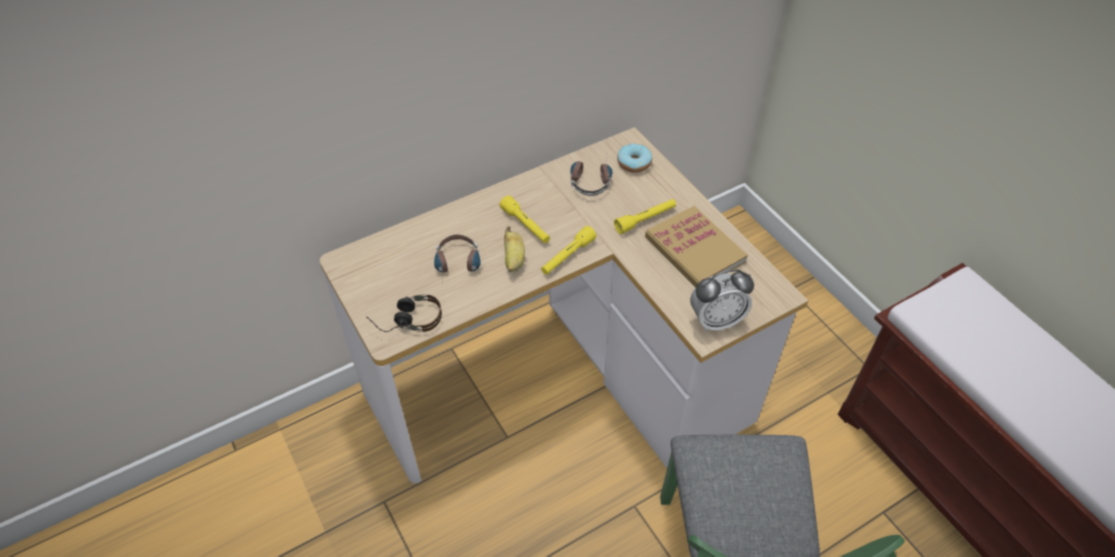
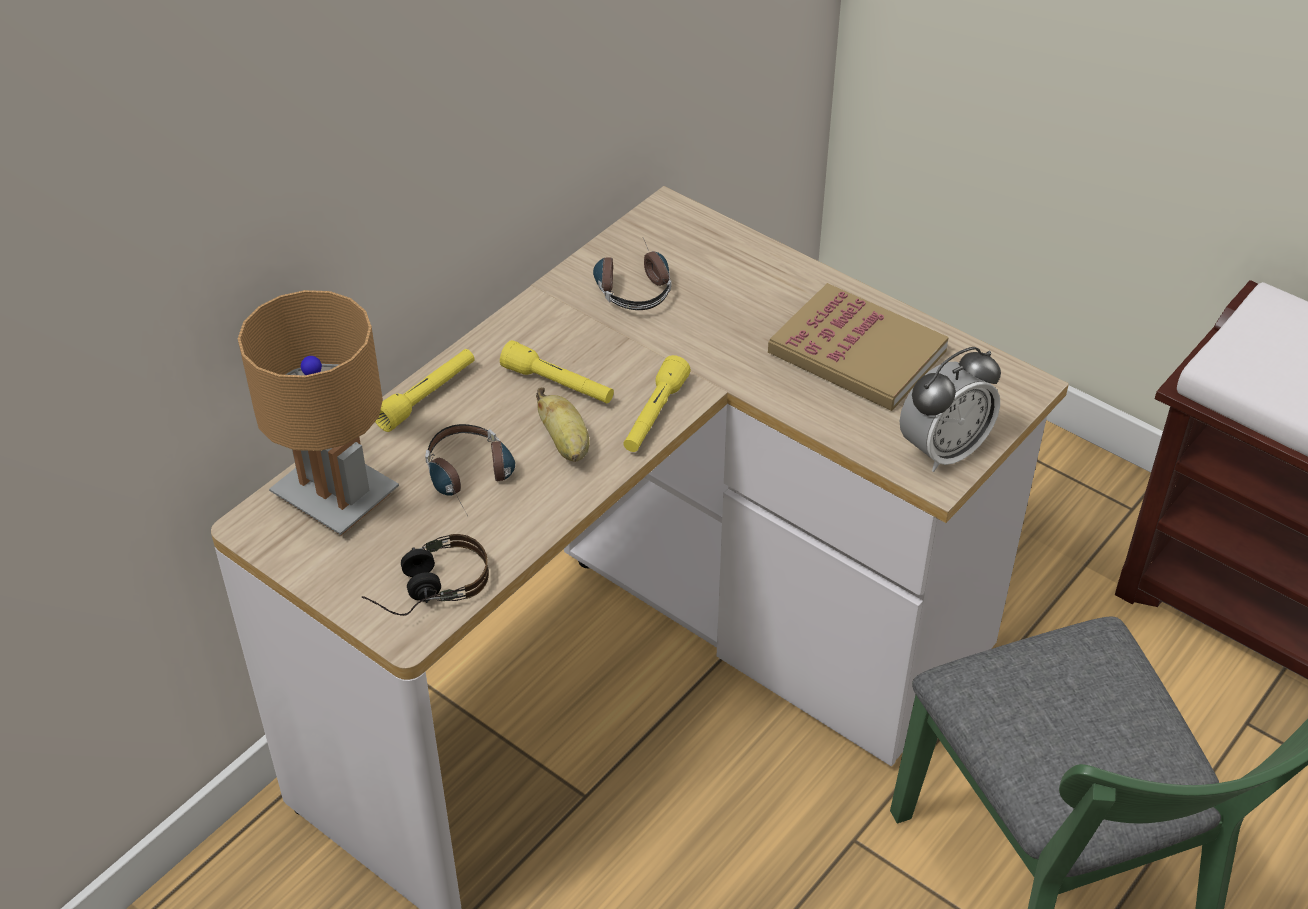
camera: 20 degrees left, 5 degrees down
(386, 256) = (334, 497): none -> brown table lamp
(634, 163) = (692, 242): donut -> none
(645, 220) = (755, 326): yellow flashlight -> yellow flashlight (427, 397)

